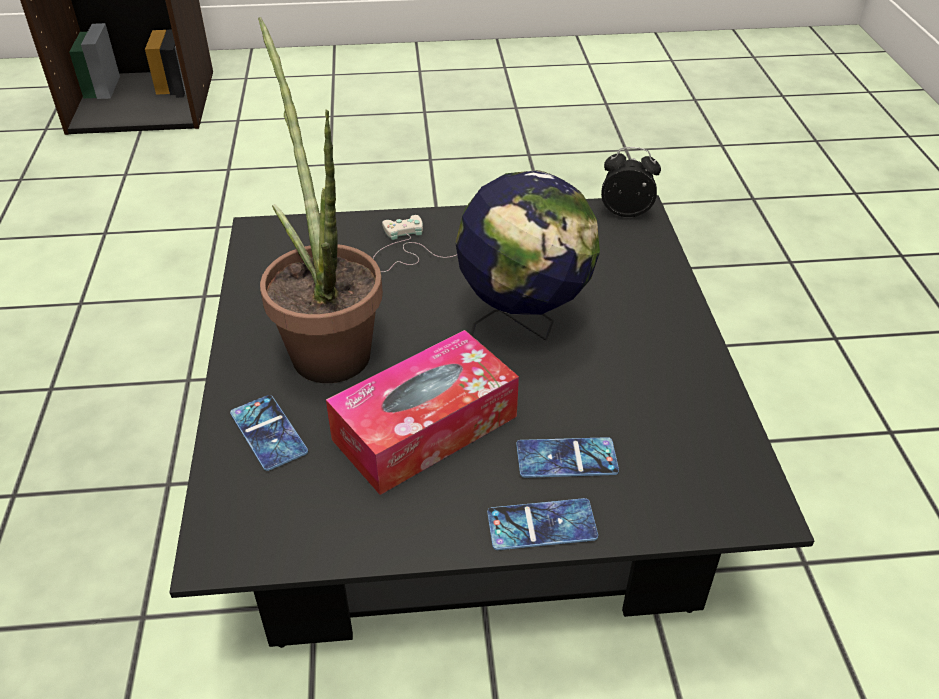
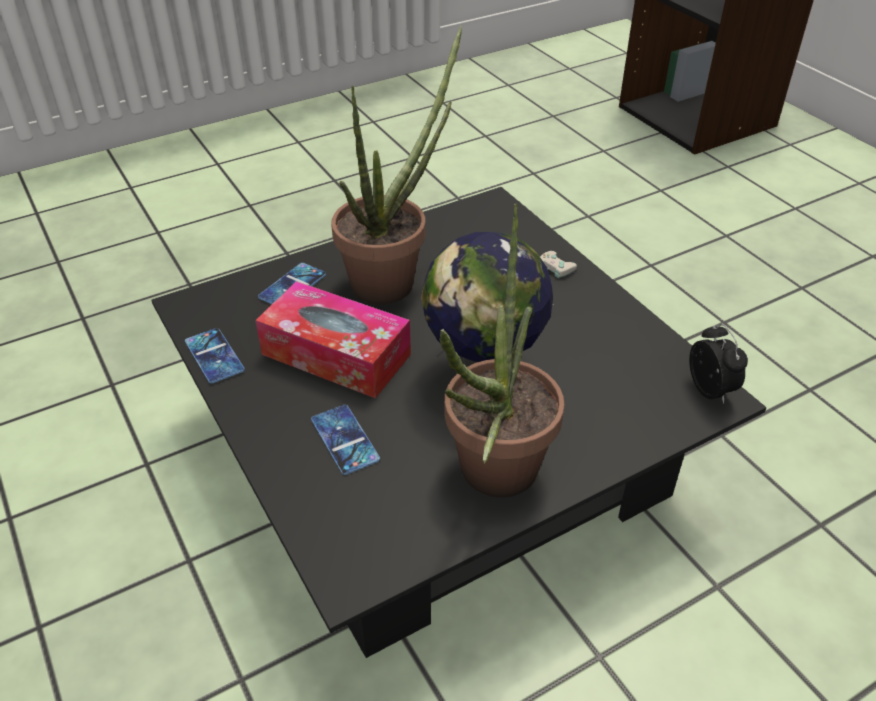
camera: 65 degrees right, 0 degrees up
(541, 525) = (270, 444): phone -> phone (214, 356)
(672, 371) = (491, 480): none -> potted plant

